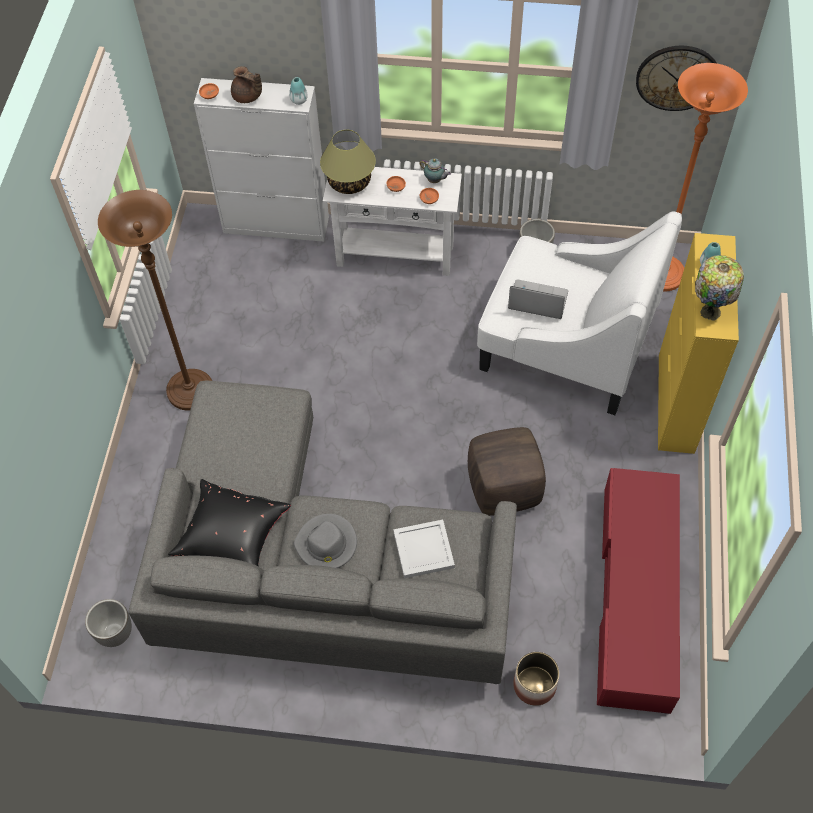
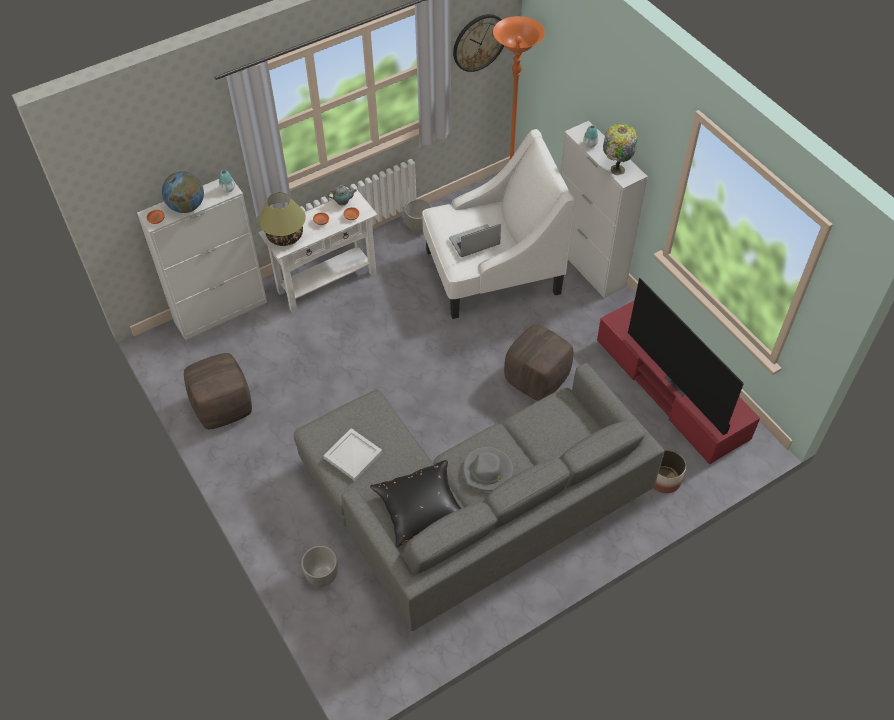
camera: 40 degrees left, 5 degrees down
(114, 633) = (370, 649): planter -> planter (322, 576)
(190, 391) = (266, 458): brown floor lamp -> none
(197, 318) = (222, 407): none -> brown ottoman
(247, 97) = (187, 206): brown teapot -> globe
(423, 551) = (551, 433): white tray -> white tray (353, 456)
(628, 596) = (680, 383): none -> television
(675, 403) = (589, 265): yellow cabinet -> white cabinet

